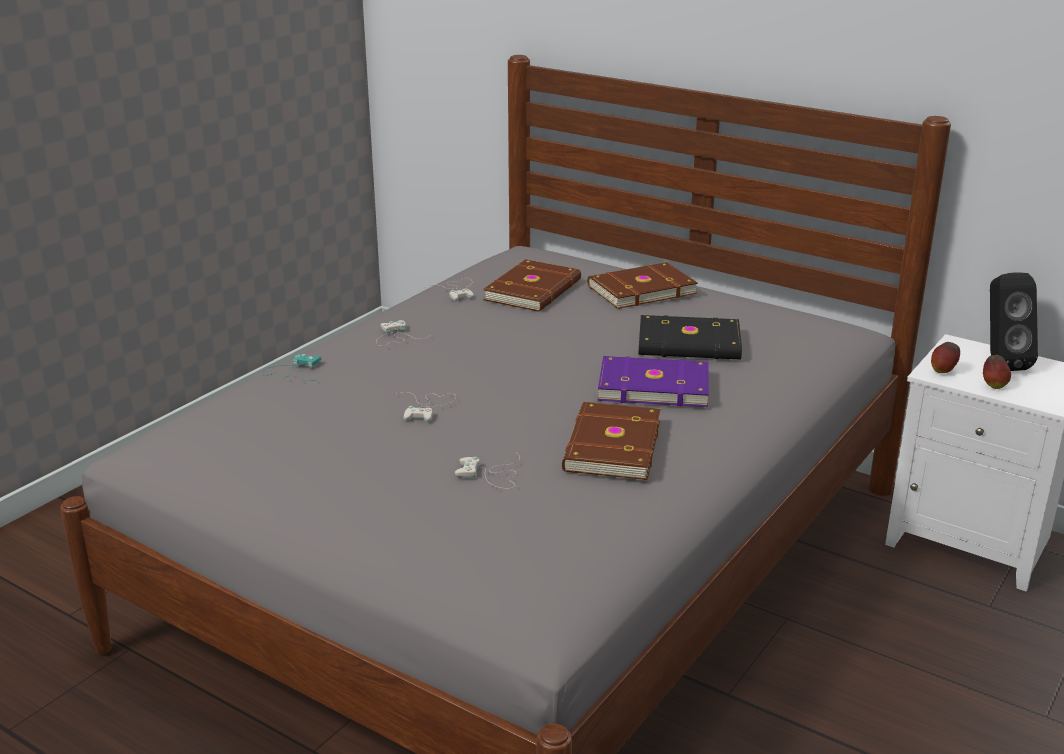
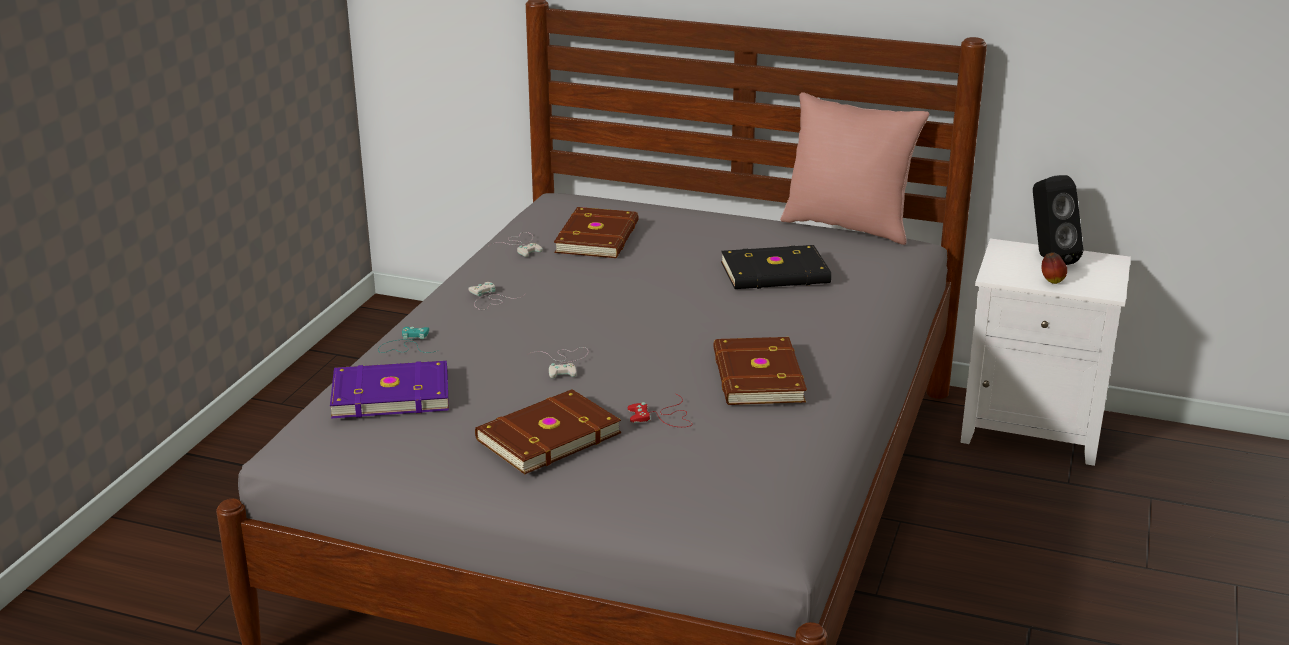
camera: 15 degrees left, 0 degrees up
(491, 475) = (663, 417): white game controller -> red game controller
(640, 289) = (700, 225): brown book -> brown book (546, 436)
(653, 385) = (763, 317): purple book -> purple book (390, 393)
(793, 306) = (848, 226): none -> pink pillow
(943, 372) = (1004, 273): apple -> none

